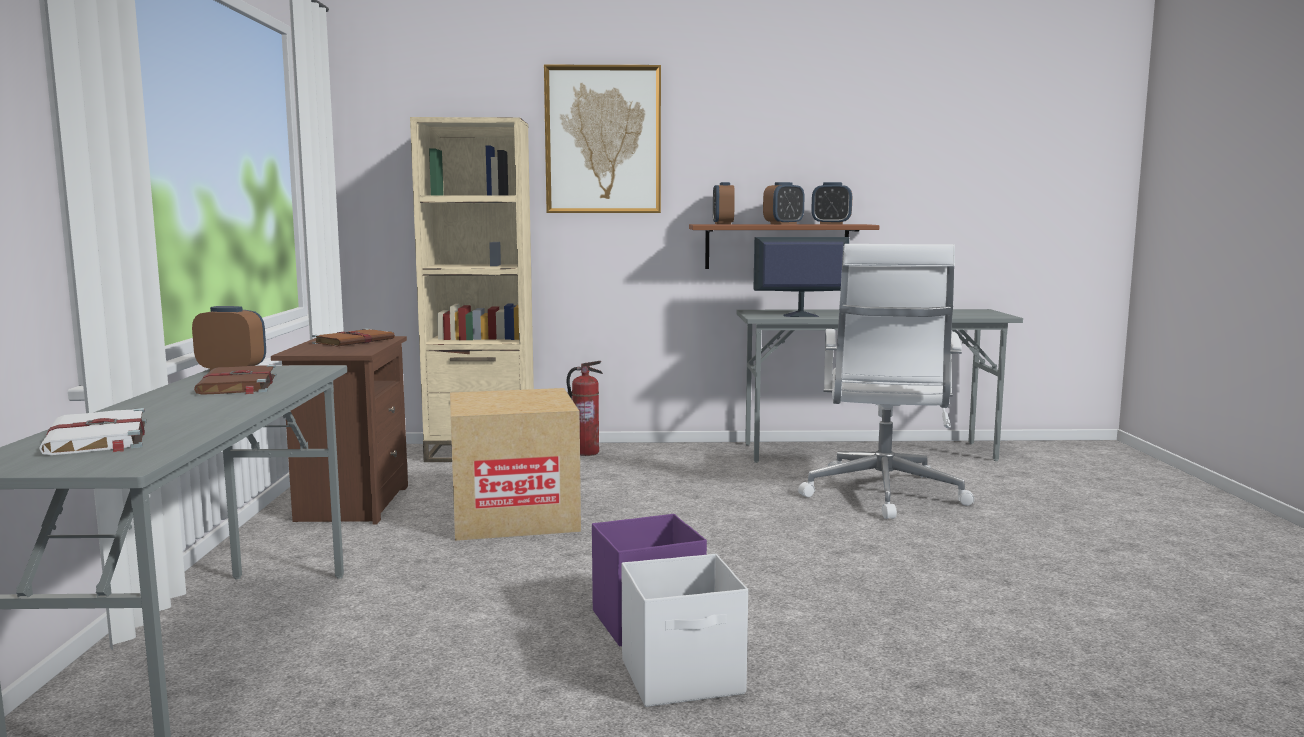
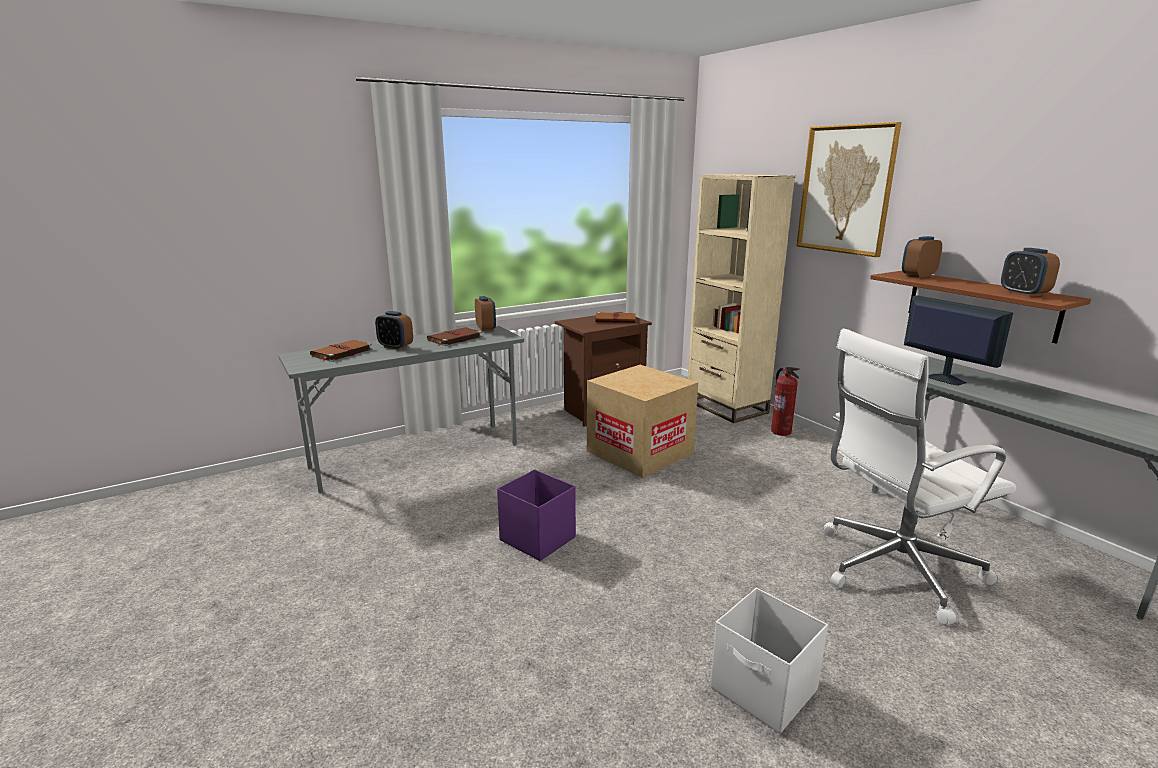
camera: 60 degrees right, 10 degrees up
(97, 438) = (341, 353): white book -> brown book
(684, 677) = (479, 571): white storage box -> white storage box (764, 690)
(783, 224) = (971, 285): alarm clock -> alarm clock (395, 347)

